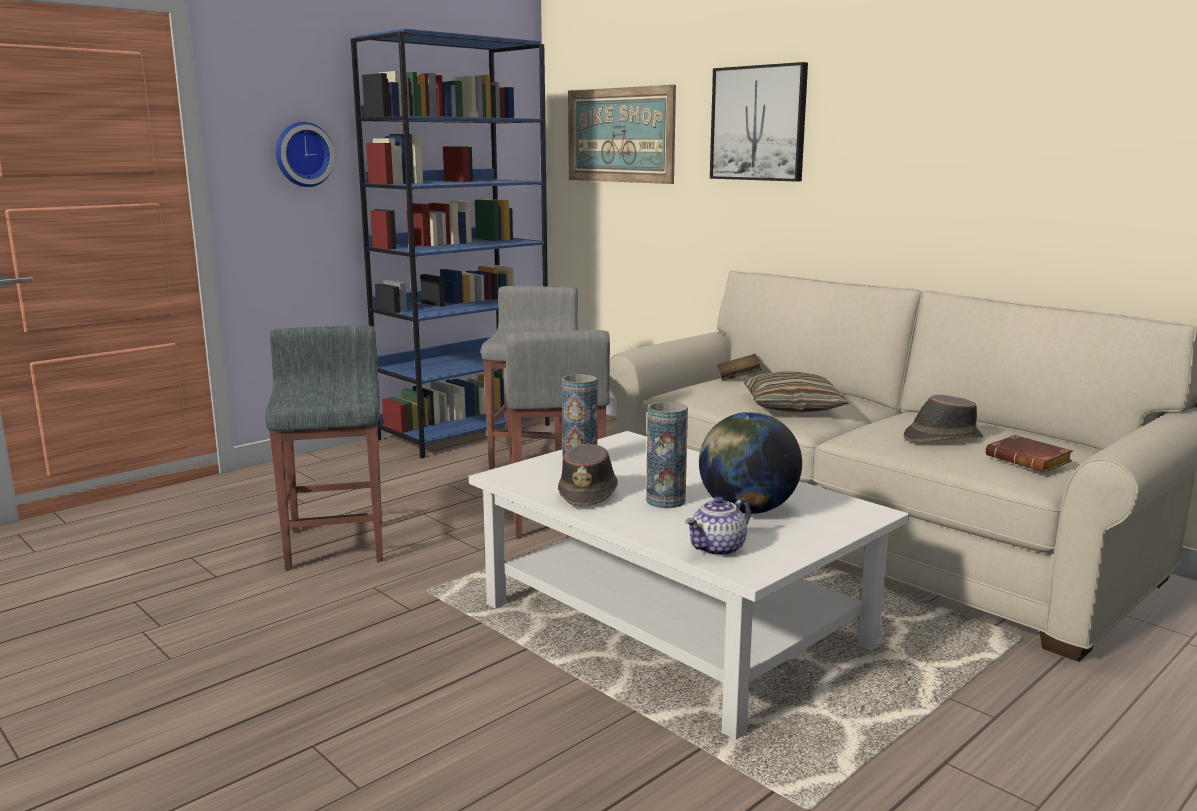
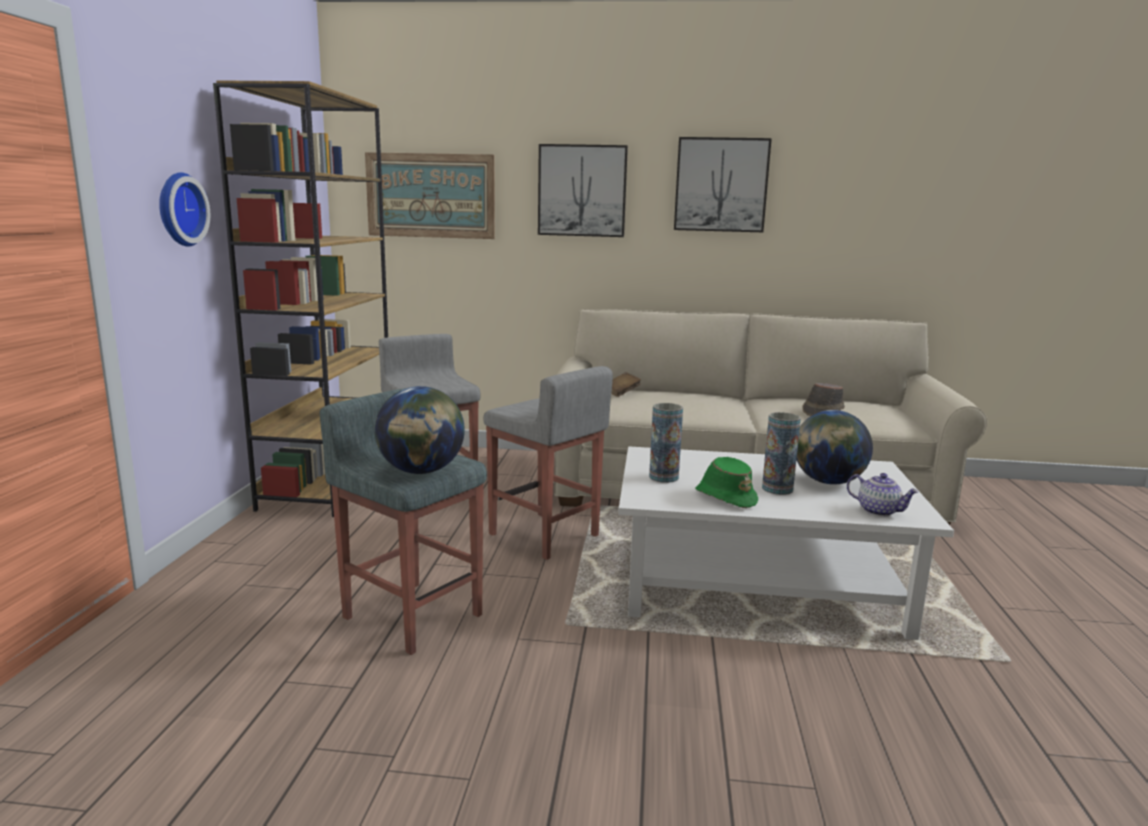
camera: 40 degrees left, 0 degrees up
(313, 400) = (421, 471): none -> globe
(465, 432) = (329, 484): blue bookcase -> brown bookcase
(588, 493) = (725, 497): brown hat -> green hat
(718, 549) = (879, 511): teapot -> teapot turned 60 degrees counterclockwise
(792, 407) = (703, 407): pillow -> none
(917, 108) = (721, 185): none -> picture
(1030, 460) = (887, 416): brown book -> none

